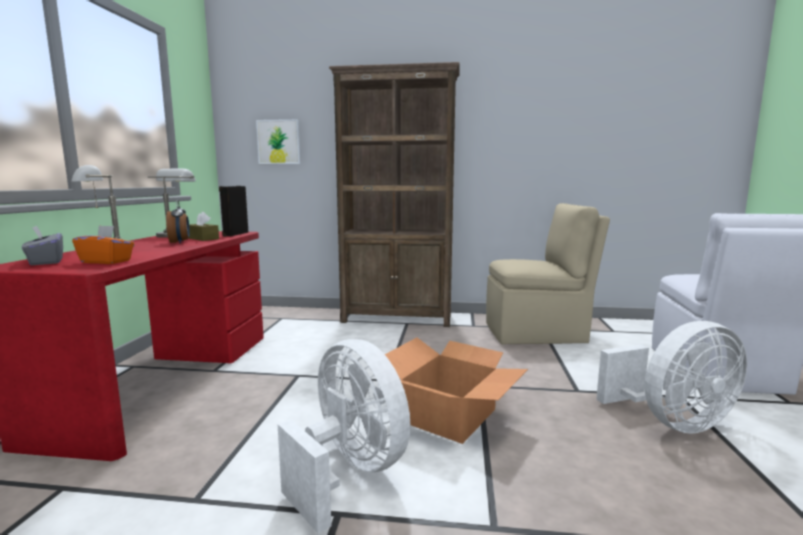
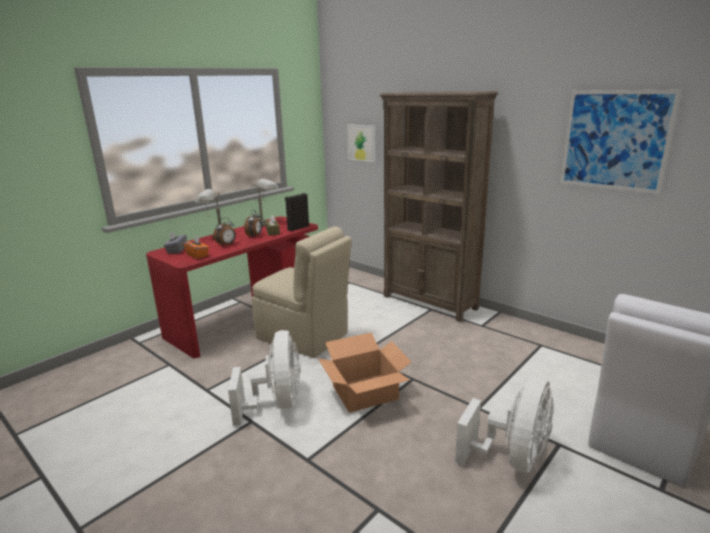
camera: 35 degrees right, 10 degrees up
(145, 251) = (226, 245): none -> alarm clock
(537, 333) = (528, 348): beige chair -> beige chair (304, 337)
(574, 118) = (615, 140): none -> picture
(673, 422) = (512, 458): white fan -> white fan turned 75 degrees counterclockwise

